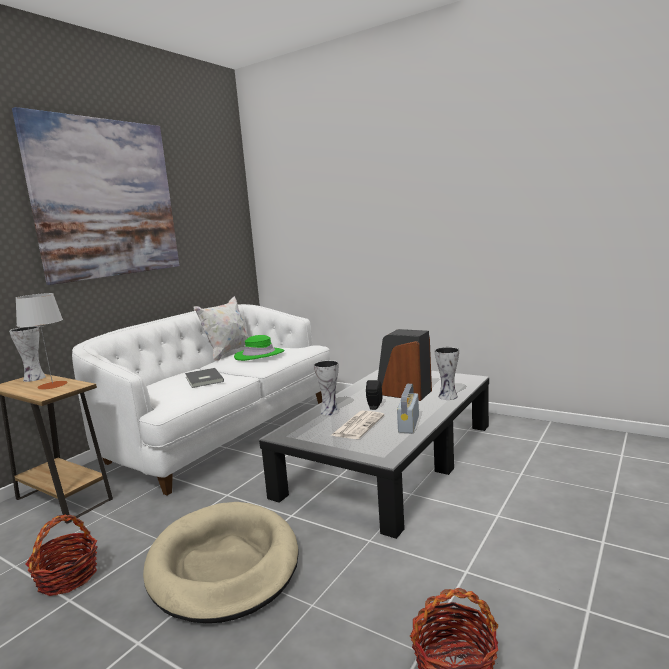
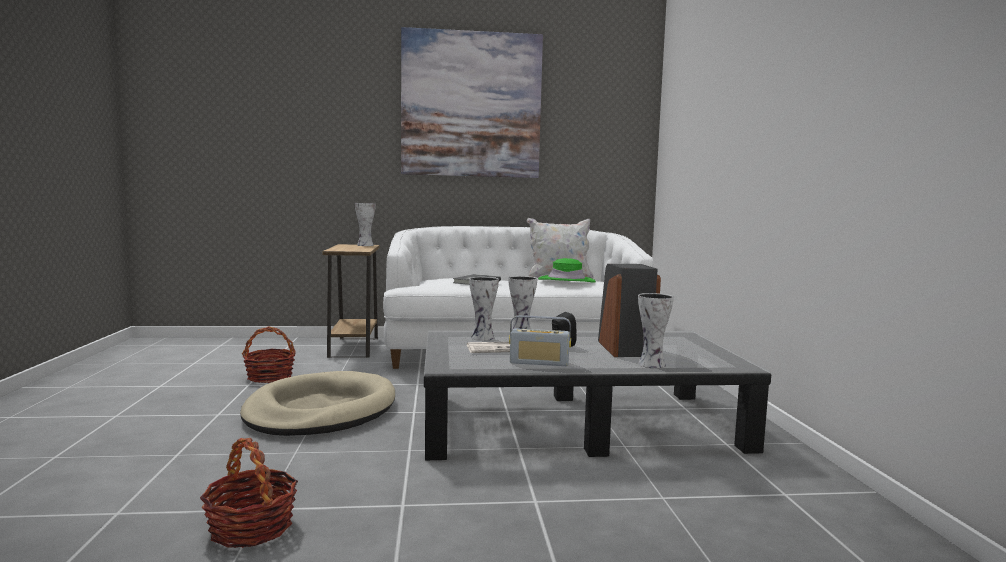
camera: 50 degrees right, 5 degrees down
(52, 385) = (355, 248): grey table lamp -> none
(317, 425) = (483, 338): none -> vase
(408, 424) = (539, 362): radio -> radio turned 150 degrees counterclockwise

